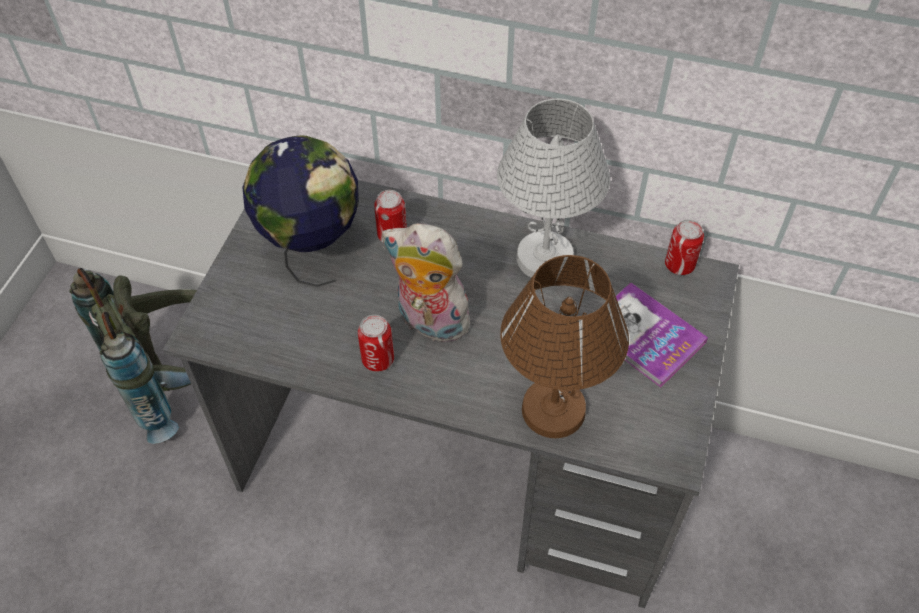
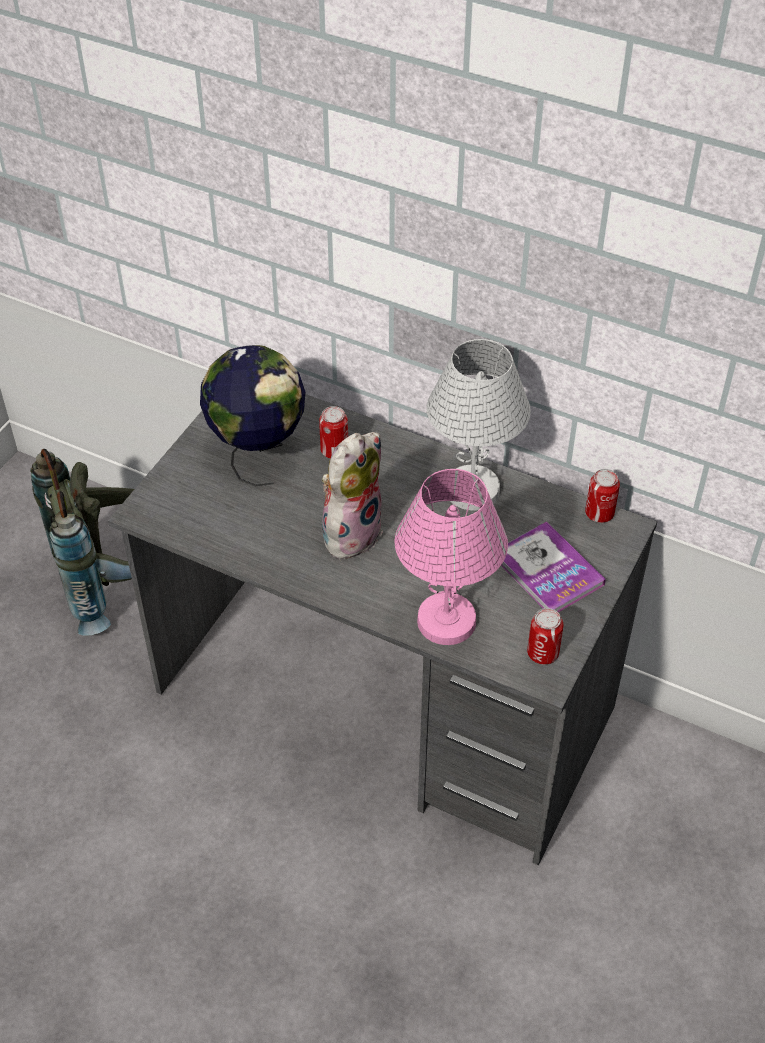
camera: 10 degrees right, 5 degrees down
(378, 359) = (297, 556): can -> can (542, 653)
(429, 323) = (351, 531): plush toy -> plush toy turned 90 degrees clockwise
(552, 409) = (446, 620): brown table lamp -> pink table lamp

